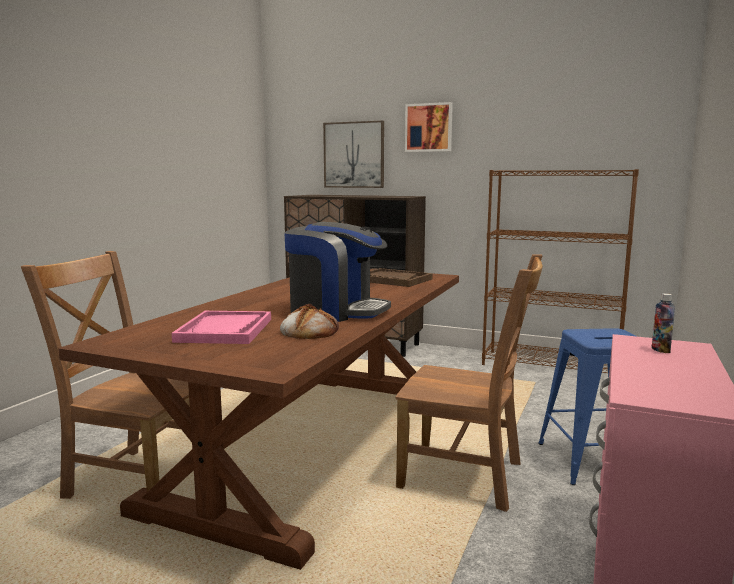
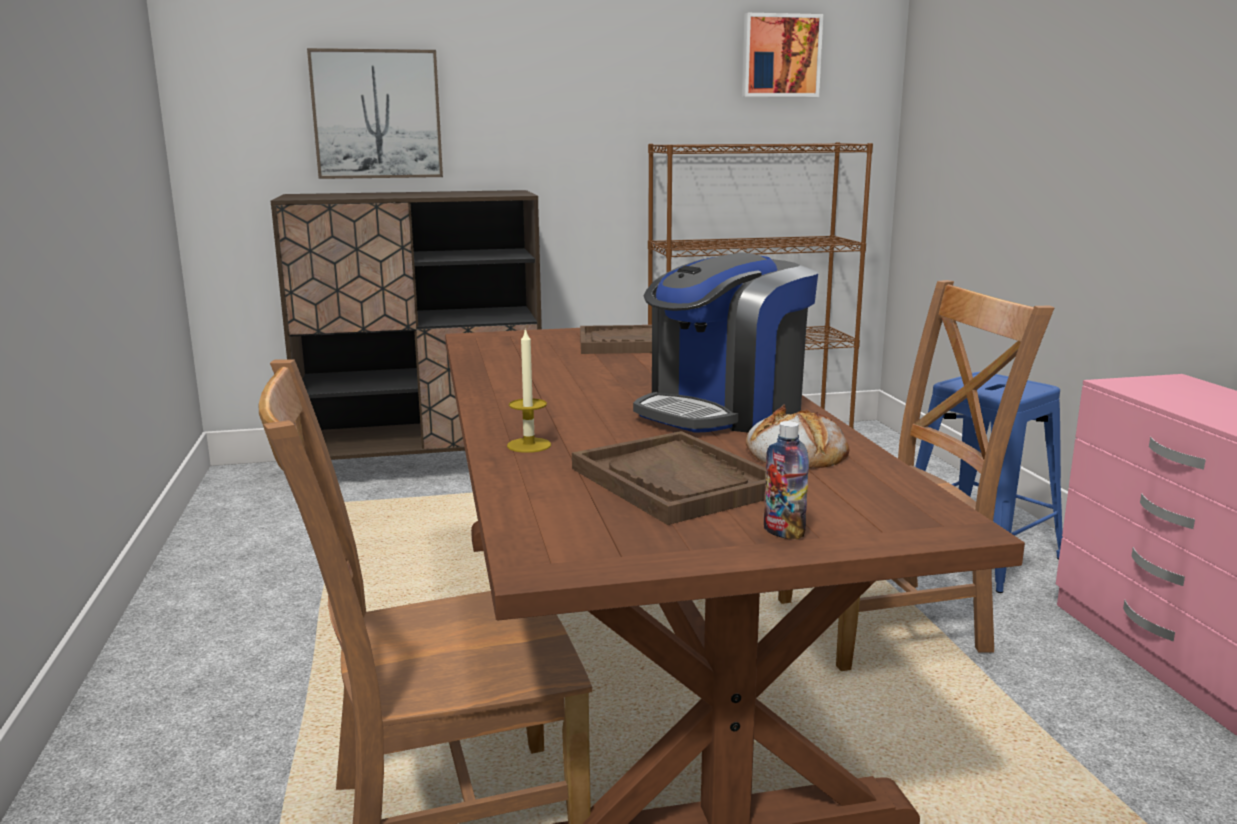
camera: 35 degrees left, 5 degrees up
(217, 308) = (529, 445): none -> candle
(225, 330) = (675, 481): pink tray -> brown tray
(336, 311) = (723, 411): coffee machine -> coffee machine turned 150 degrees clockwise
(429, 127) = (523, 67): picture -> picture (780, 56)
(660, 350) = (1175, 391): bottle -> bottle (783, 532)

